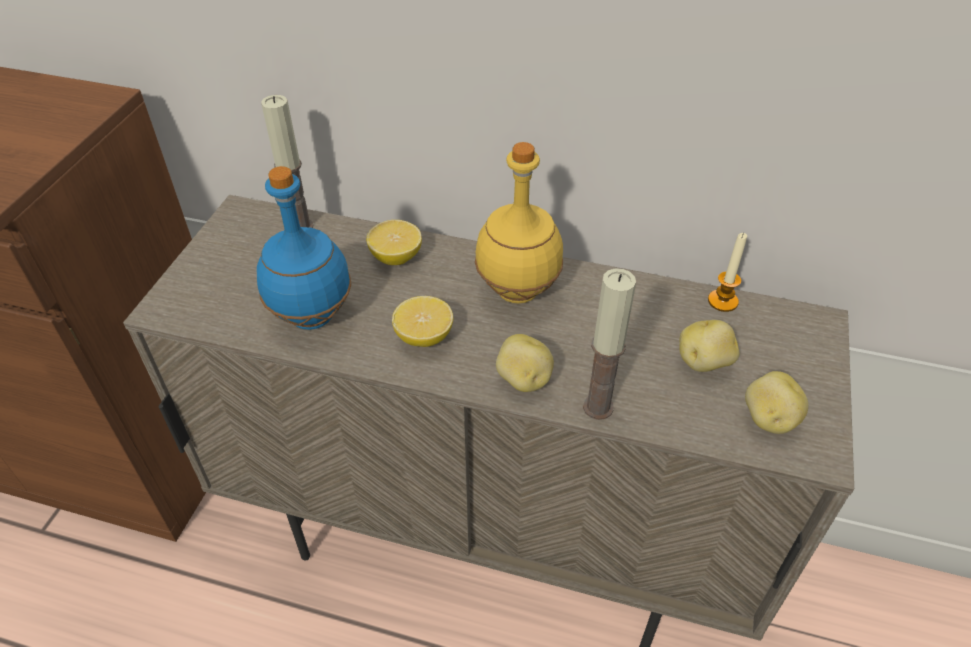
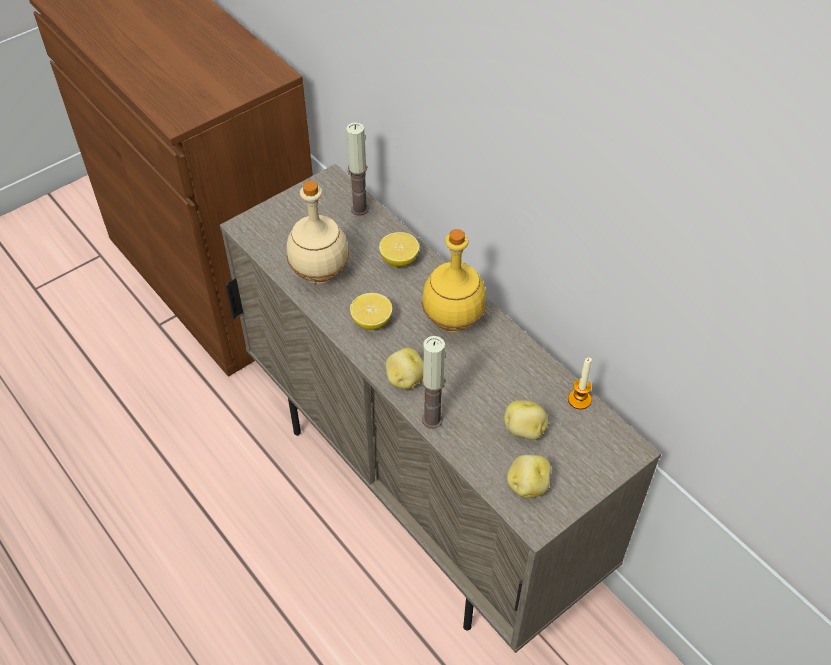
camera: 35 degrees right, 5 degrees up
(310, 316) = (319, 274): blue bottle -> beige bottle

